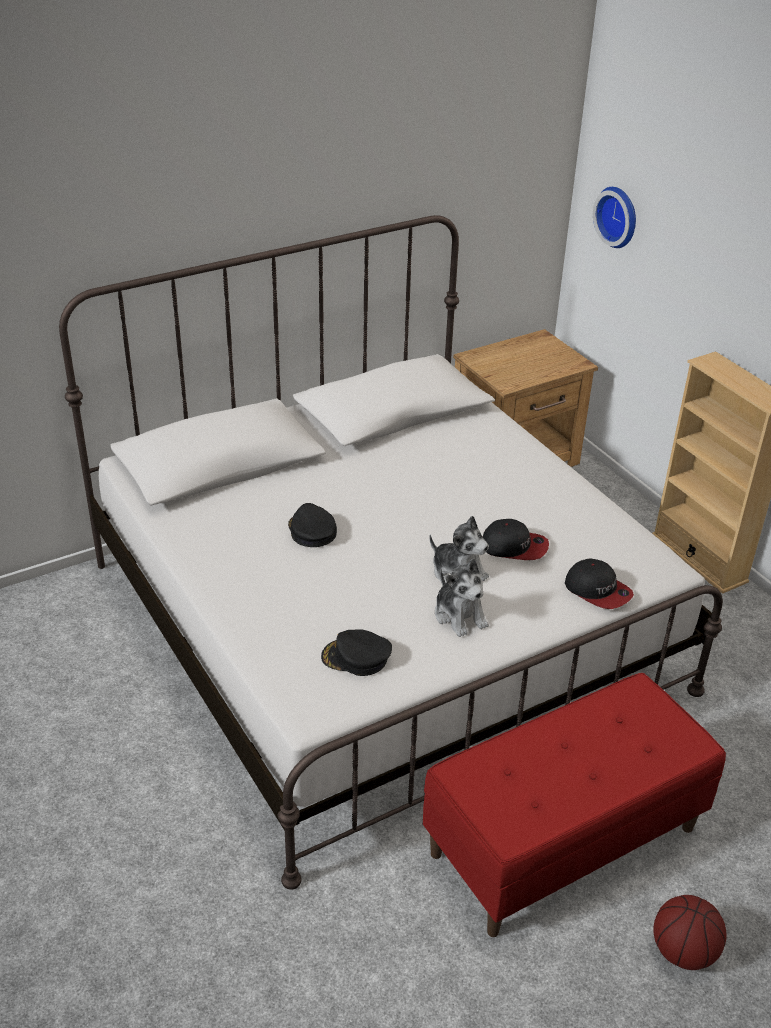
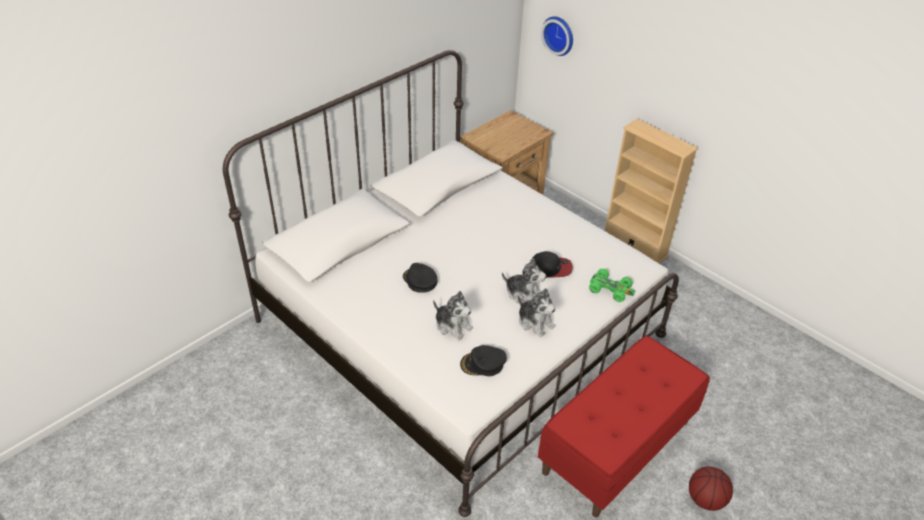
camera: 15 degrees left, 5 degrees up
(333, 598) = (453, 326): none -> plush toy
(598, 590) = (610, 289): cap -> green toy car

